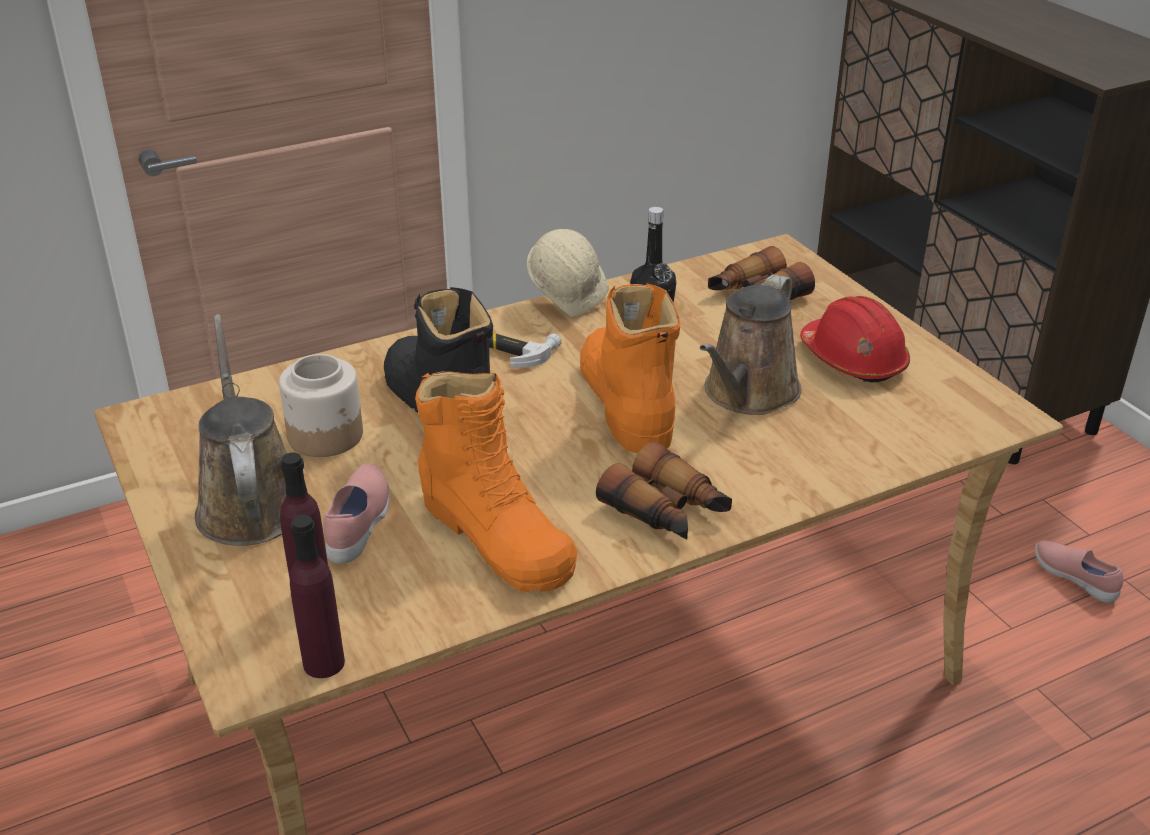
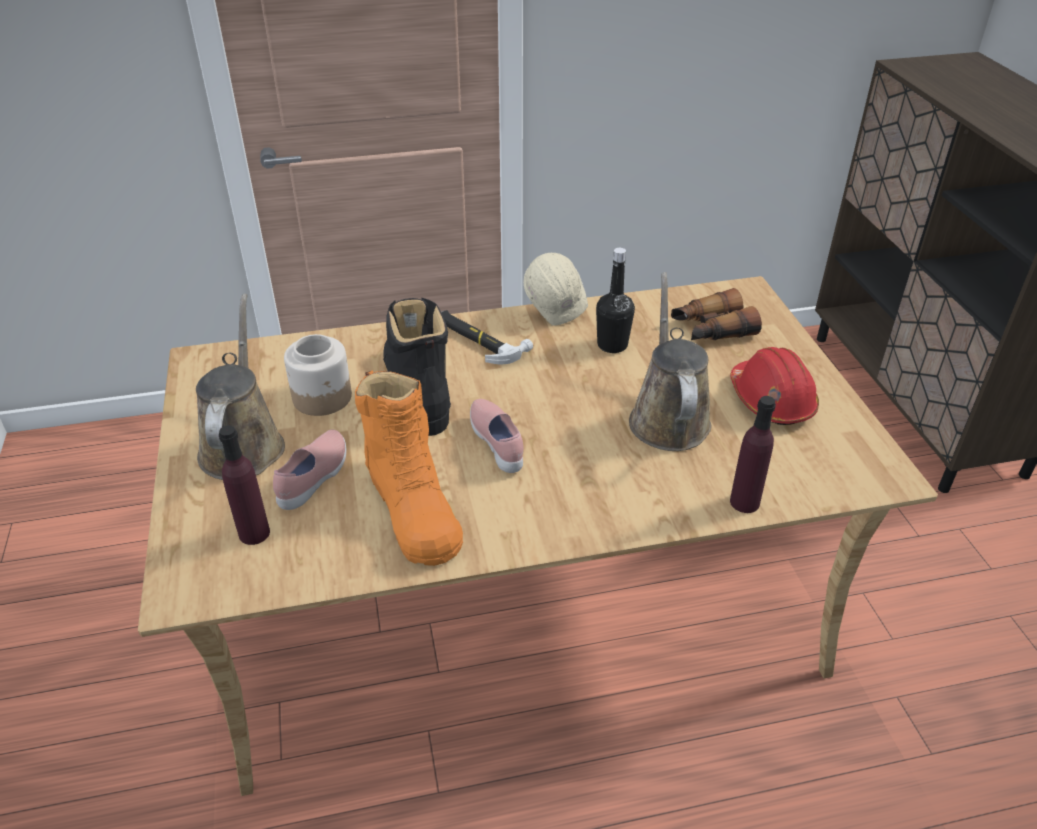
camera: 15 degrees right, 5 degrees up
(323, 663) = (238, 592): purple bottle -> purple bottle (744, 502)
(626, 402) = (564, 408): orange boot -> none
(667, 511) = (556, 512): binoculars -> none
(748, 394) = (668, 417): brown watering can -> brown watering can turned 135 degrees clockwise
(1074, 578) = (964, 606): pink shoe -> pink shoe (498, 443)

